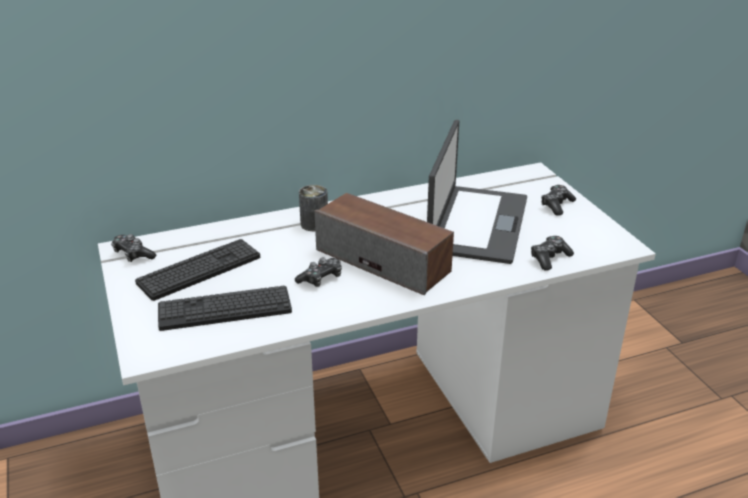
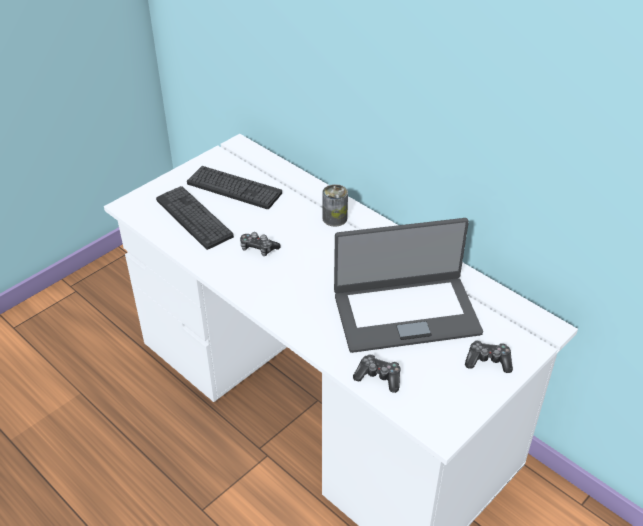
camera: 65 degrees right, 10 degrees up
(133, 254) = (235, 153): game controller -> none
(383, 260) = (305, 273): speaker -> none

